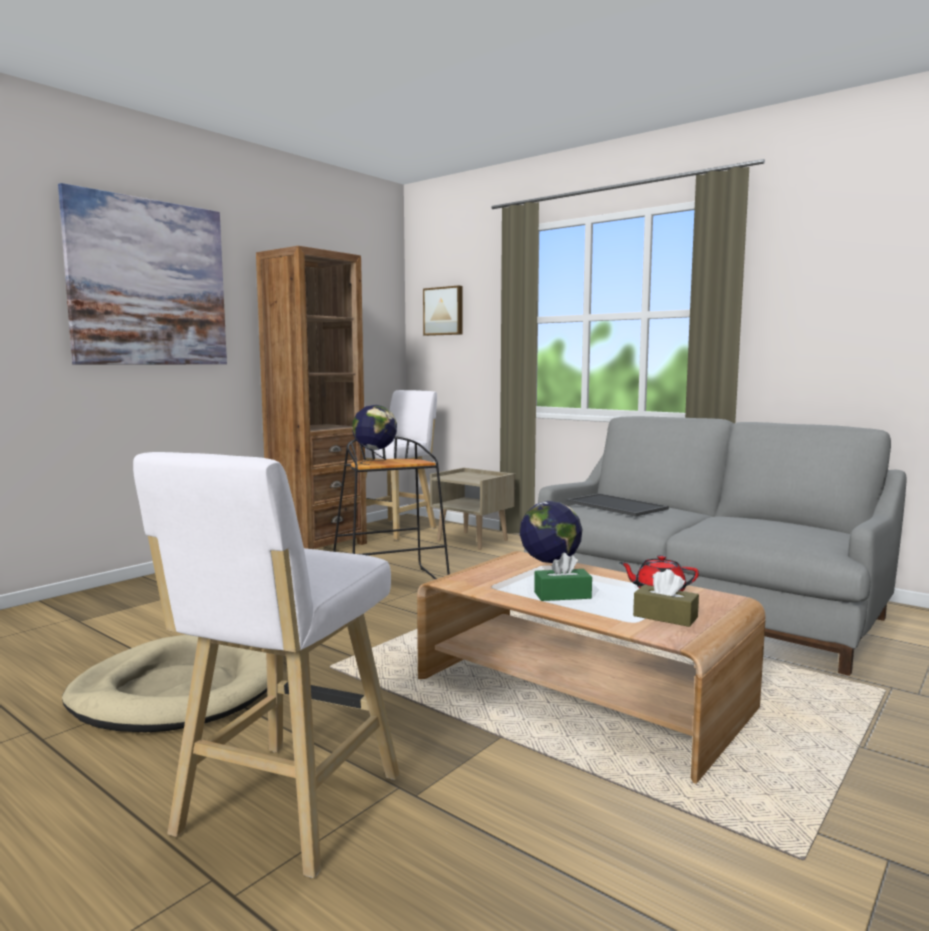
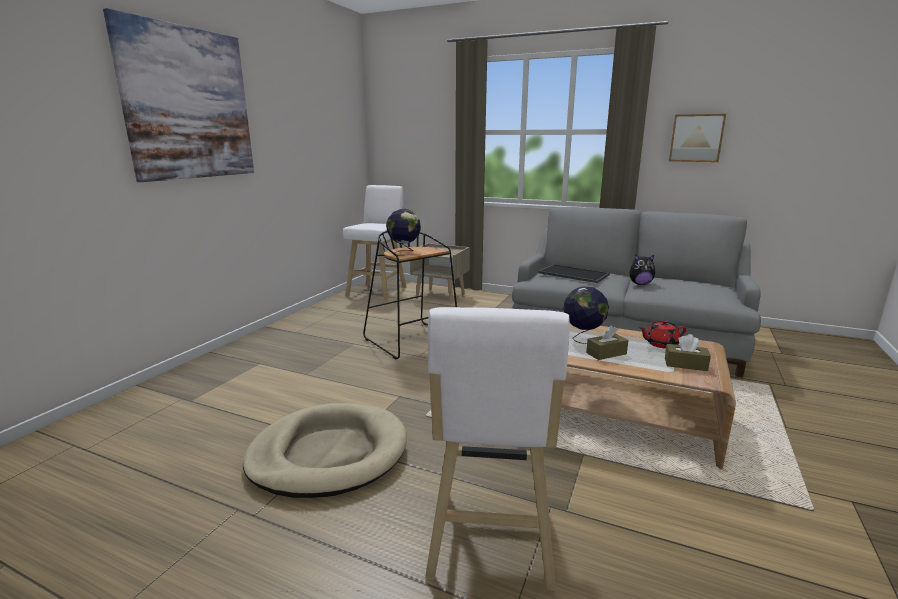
camera: 15 degrees left, 10 degrees up
(317, 545) = (330, 310): brown bookcase -> none
(444, 311) = (403, 122): picture -> picture (696, 138)
(562, 595) = (606, 353): green tissue box -> brown tissue box
(705, 522) = (640, 284): none -> plush toy

